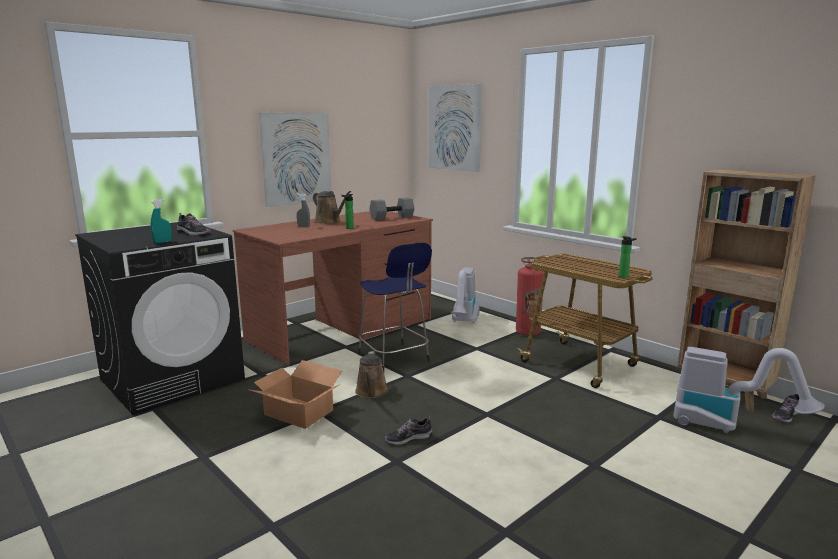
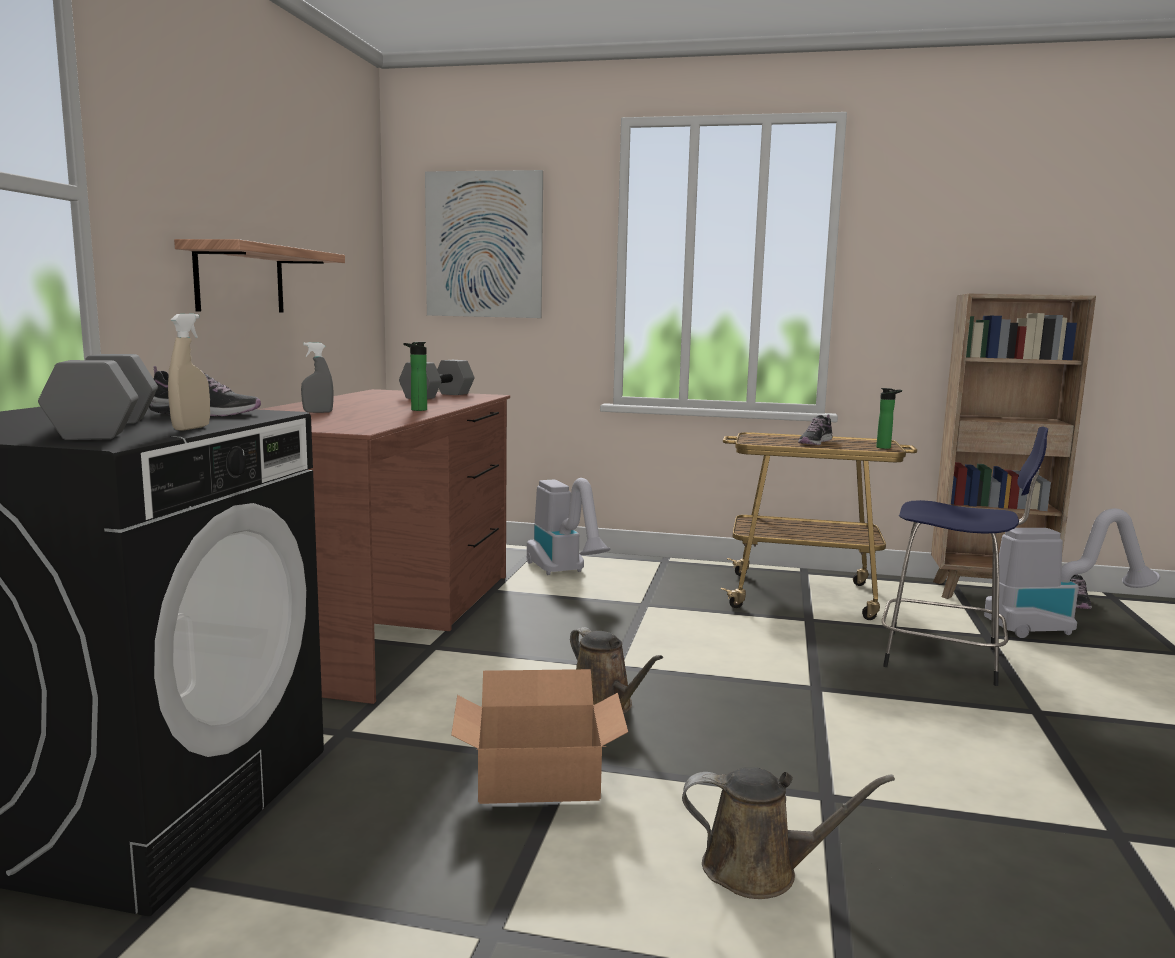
camera: 35 degrees left, 5 degrees down
(141, 240) = (109, 428): none -> grey dumbbell
(162, 242) = (191, 428): turquoise spray bottle -> beige spray bottle
(296, 158) = (240, 280): picture -> shelf
(329, 222) = (346, 405): brown watering can -> brown watering can (759, 870)
(394, 359) = (551, 646): blue stool -> blue stool (946, 658)
(408, 438) = (782, 756): shoe -> shoe (814, 443)
(528, 332) = (673, 570): fire extinguisher -> none

